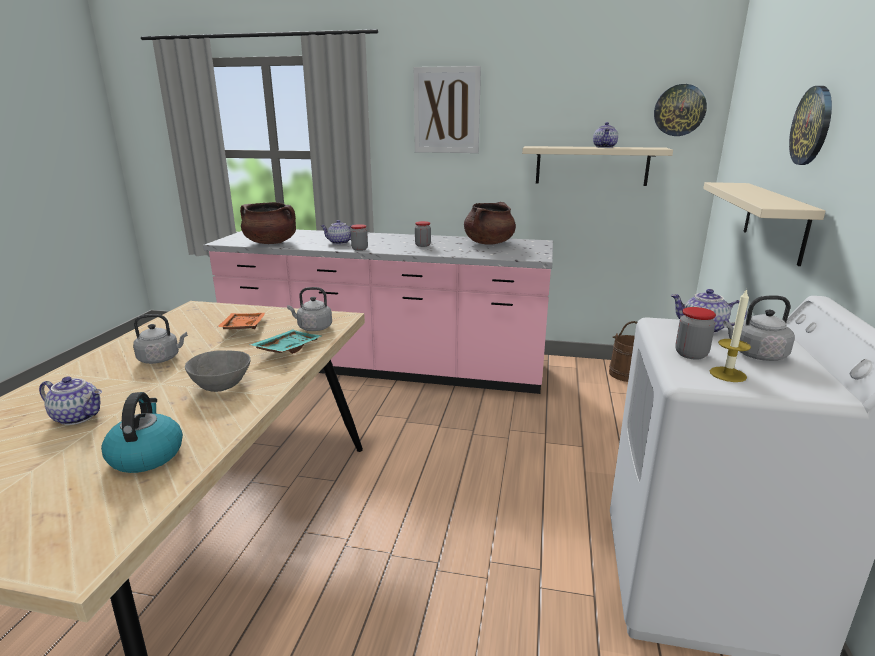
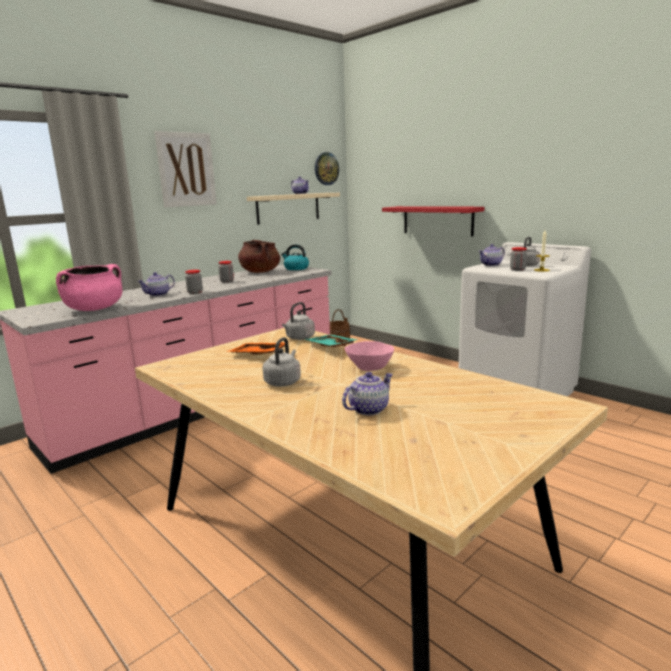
camera: 55 degrees left, 5 degrees down
(146, 455) = (458, 390): kettle -> kettle (296, 268)
(222, 385) = (370, 367): grey bowl -> pink bowl
(271, 243) = (94, 309): brown cooking pot -> pink cooking pot
(775, 221) = (437, 220): beige shelf -> red shelf
(812, 126) = (454, 170): wall clock -> none

